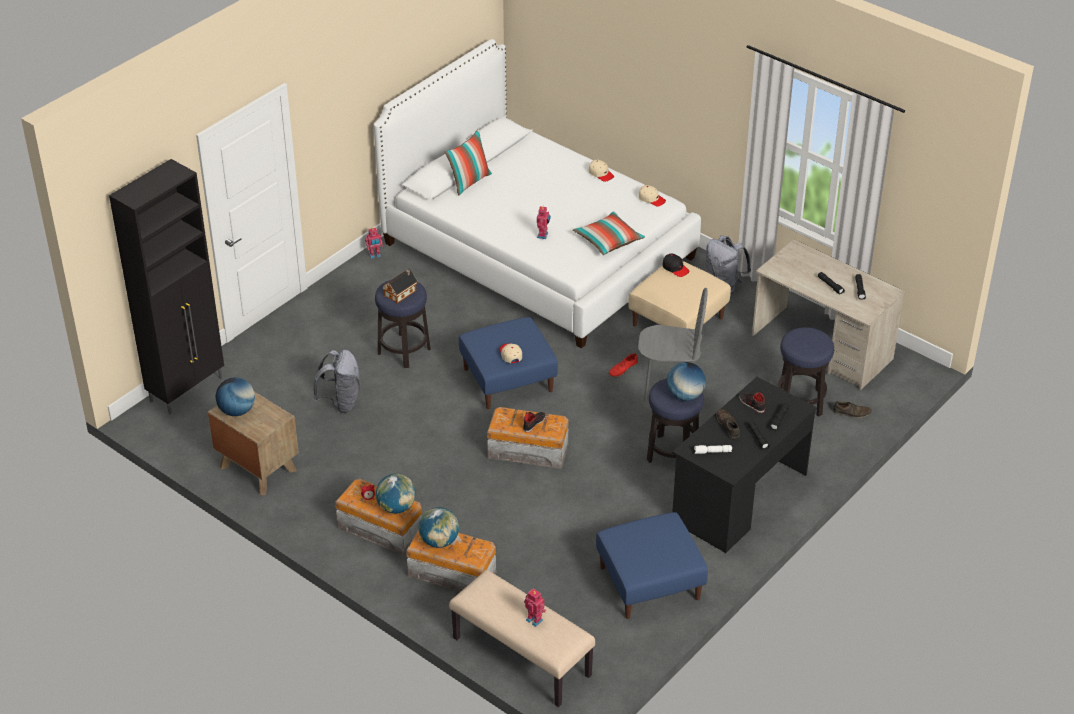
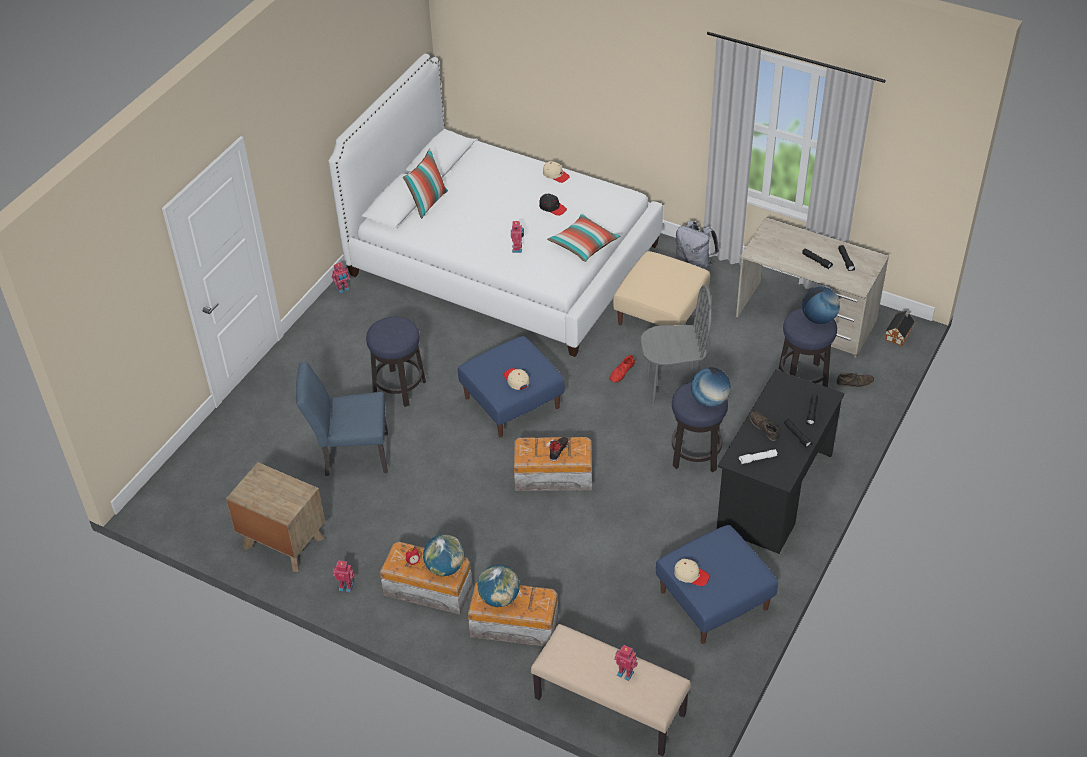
camera: 10 degrees left, 5 degrees up
(187, 389) = (188, 466): black cabinet -> none
(237, 411) = (257, 492): globe -> globe (818, 318)
(305, 515) = (346, 586): none -> toy robot
(341, 402) = (350, 454): grey backpack -> blue chair
(401, 292) = (393, 333): toy house -> toy house (899, 334)
(651, 199) = (612, 194): beige cap -> beige cap (691, 575)
(675, 268) = (652, 262): black cap -> black cap (552, 207)
(751, 404) = (779, 400): black shoe -> none

